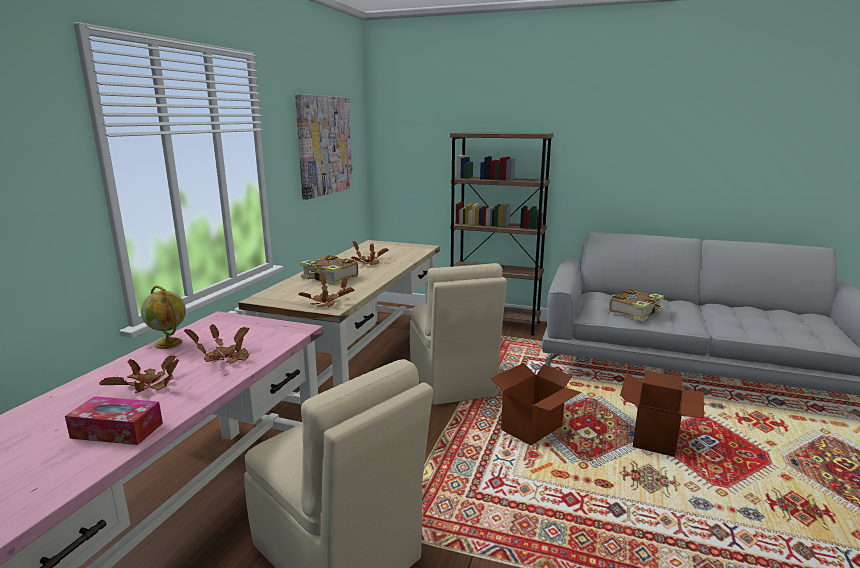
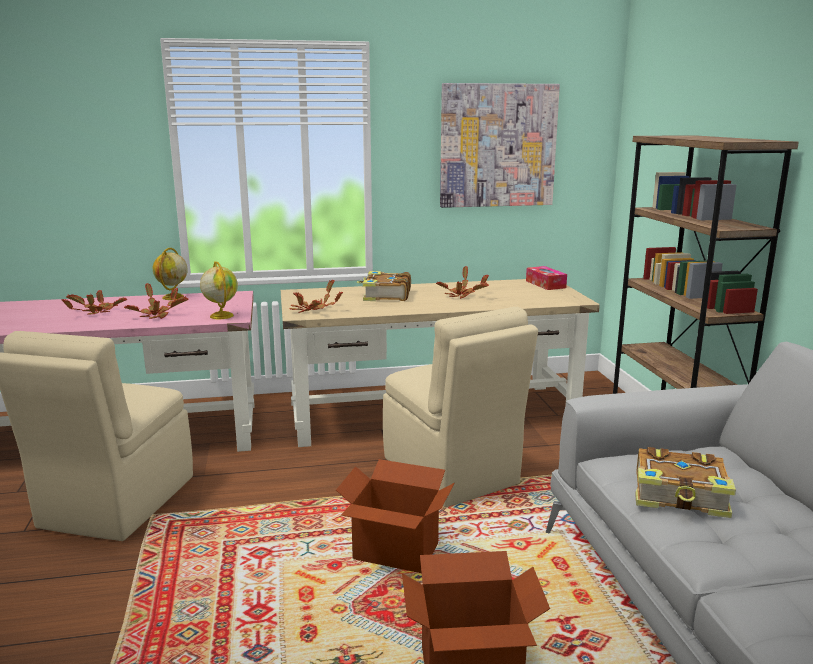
camera: 60 degrees right, 0 degrees up
(117, 430) = (32, 323): tissue box -> tissue box (545, 284)
(283, 333) = (221, 316): none -> globe
(452, 382) = (451, 472): beige chair -> beige chair turned 75 degrees counterclockwise

